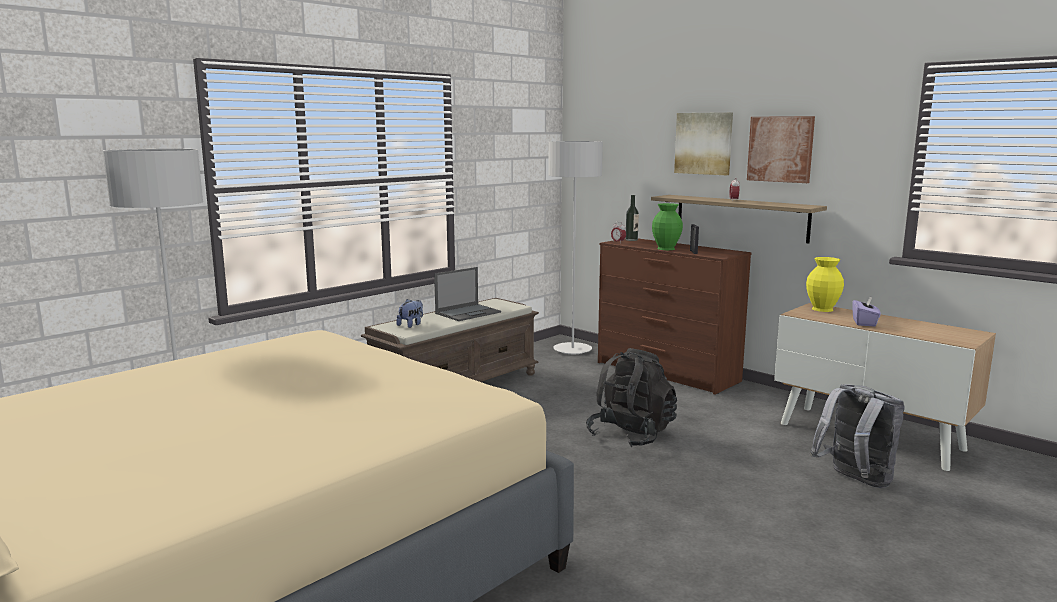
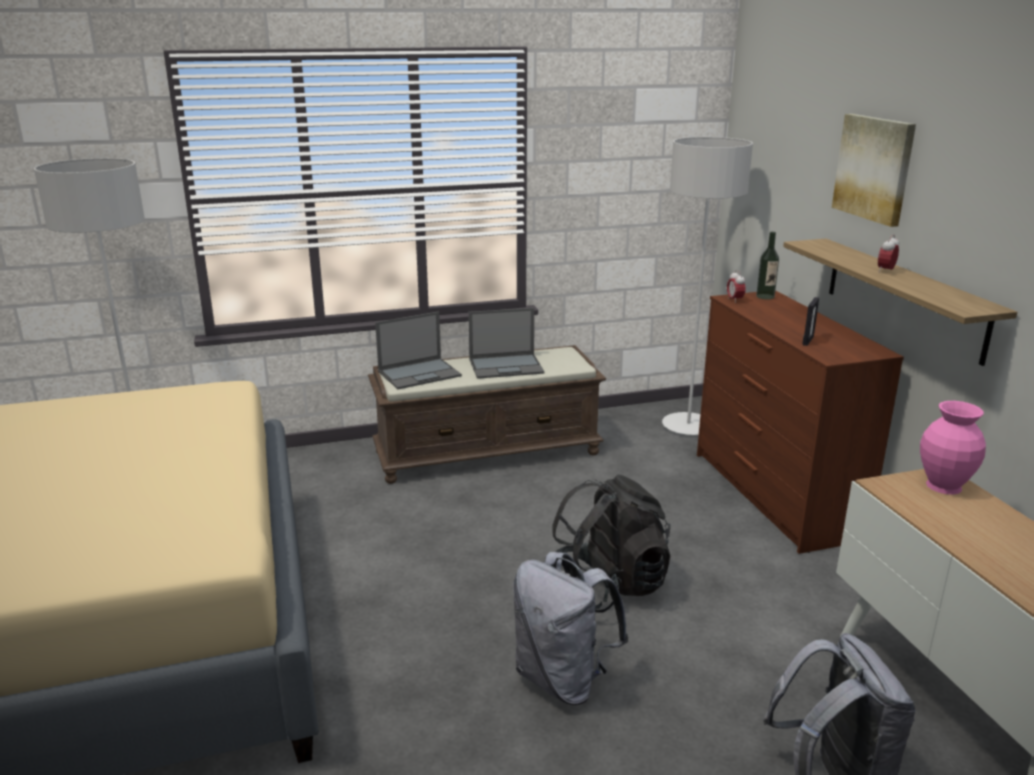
camera: 30 degrees right, 10 degrees up
(411, 325) = (420, 373): plush toy -> laptop
(665, 248) = (780, 325): green vase -> none
(666, 482) = (563, 679): none -> grey backpack
(780, 149) = (969, 199): picture -> none
(821, 309) = (942, 485): yellow vase -> pink vase
(864, 323) = (971, 536): purple tissue box -> none

